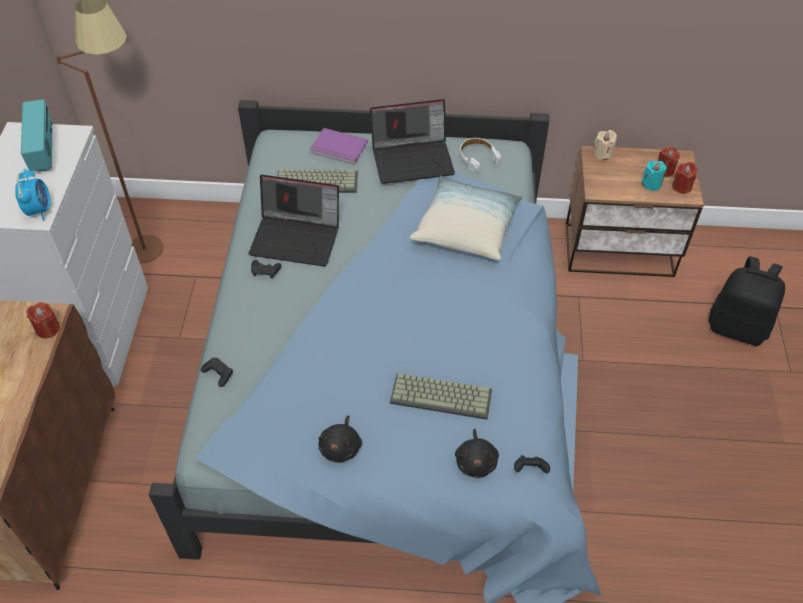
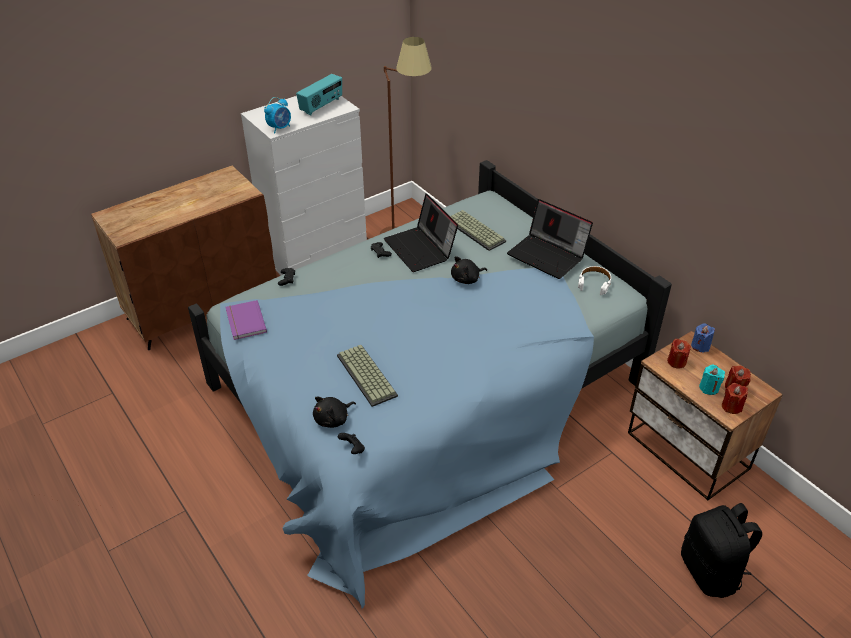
camera: 50 degrees right, 10 degrees down
(47, 329) = (238, 197): red candle -> red candle (676, 362)
(338, 149) = (514, 223): purple book -> purple book (244, 322)
(341, 447) = (283, 354): black plush toy -> black plush toy (467, 279)
(466, 229) = (521, 312): pillow -> none
(603, 154) = (700, 346): beige candle -> blue candle

